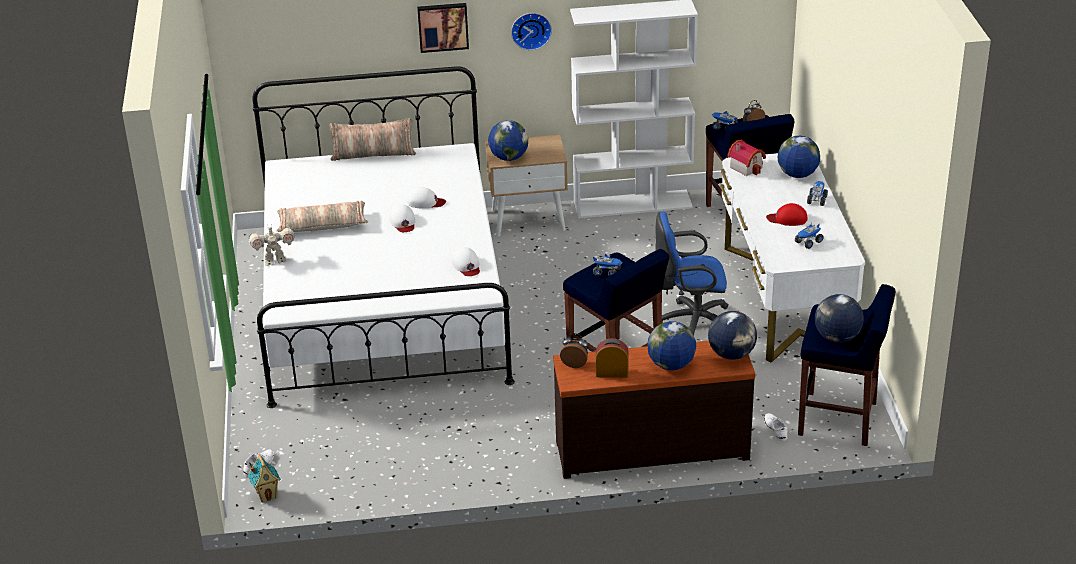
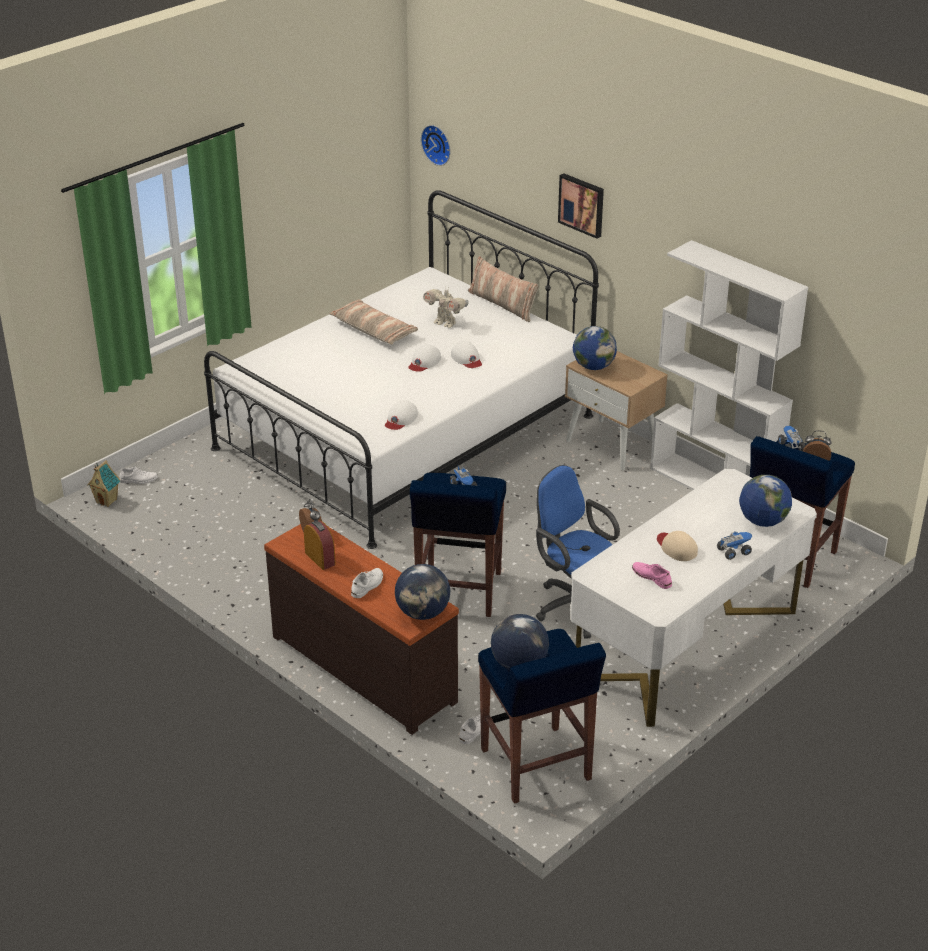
camera: 50 degrees right, 0 degrees up
(274, 260) = (300, 334): toy robot -> toy robot (445, 323)
(531, 30) = (656, 246): wall clock -> wall clock (438, 144)
(671, 365) = (367, 585): globe -> white shoe
(746, 166) = (734, 486): toy house -> none
(787, 218) = (676, 547): red cap -> beige cap
(808, 242) = (652, 577): toy truck -> pink shoe

